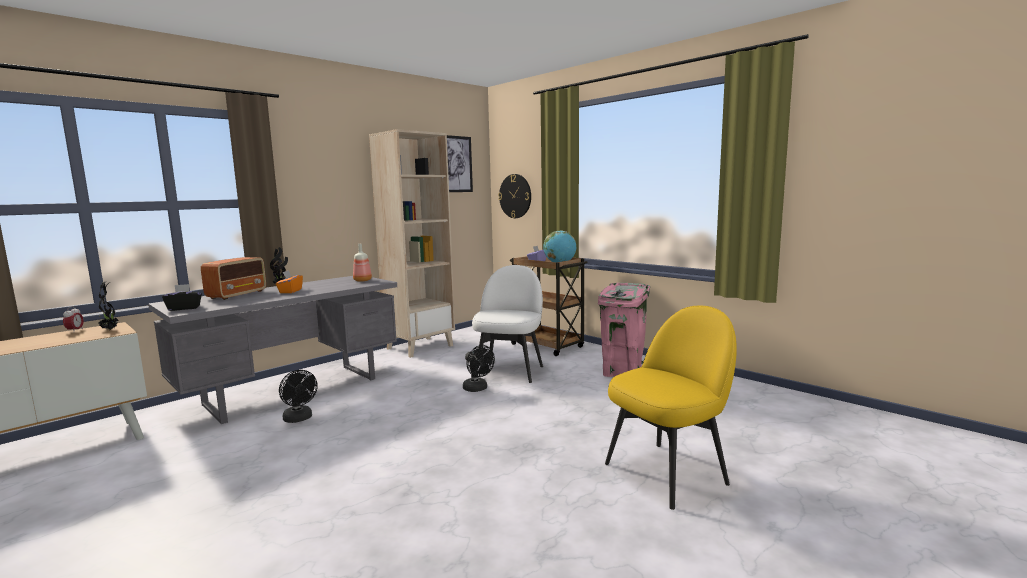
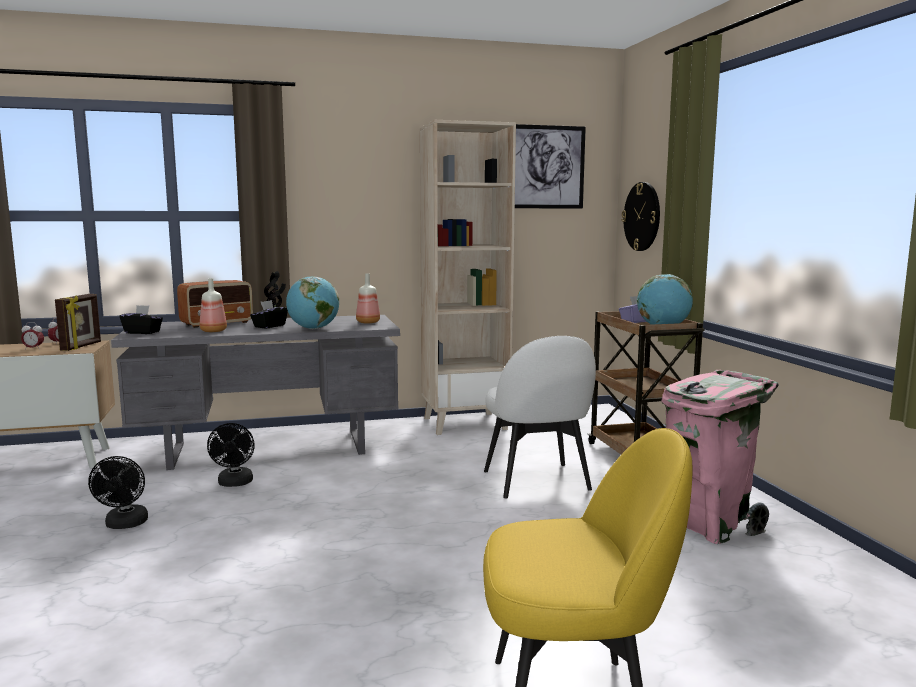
camera: 30 degrees right, 0 degrees up
(57, 338) = (33, 349): none -> alarm clock
(110, 330) = (82, 346): potted plant -> picture frame
(250, 300) = (212, 331): none -> bottle
(290, 291) = (269, 326): orange tissue box -> black tissue box
(332, 289) = (313, 329): none -> globe
(477, 389) = (464, 497): black fan -> black fan (125, 525)
(509, 371) = (537, 481): white chair -> white chair turned 120 degrees clockwise

